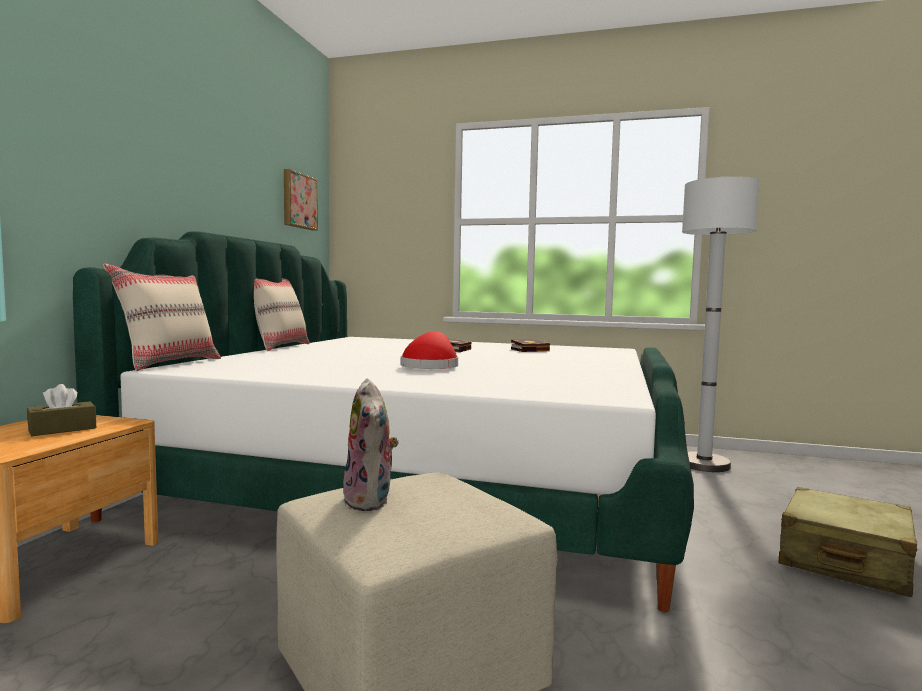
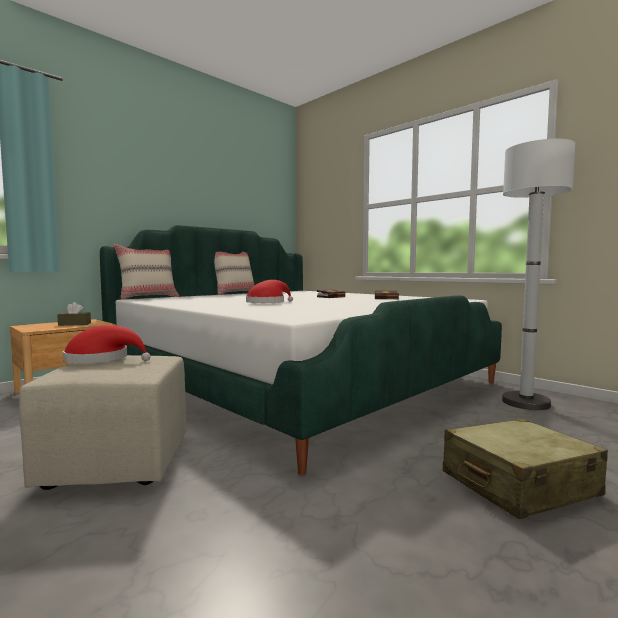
camera: 30 degrees right, 0 degrees up
(298, 201) = (266, 203): picture -> none
(371, 501) = (102, 360): plush toy -> red hat

